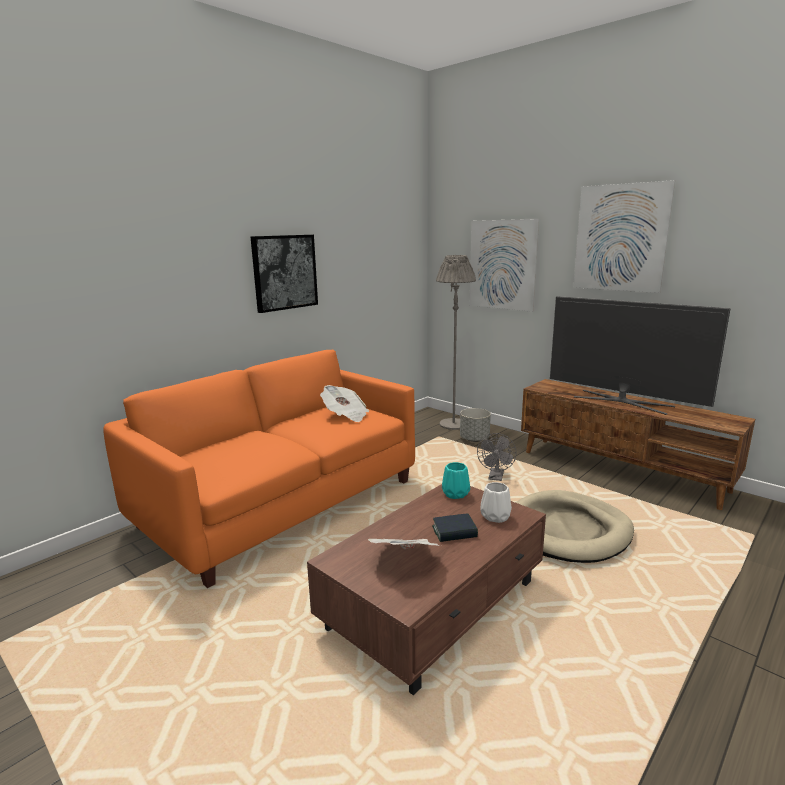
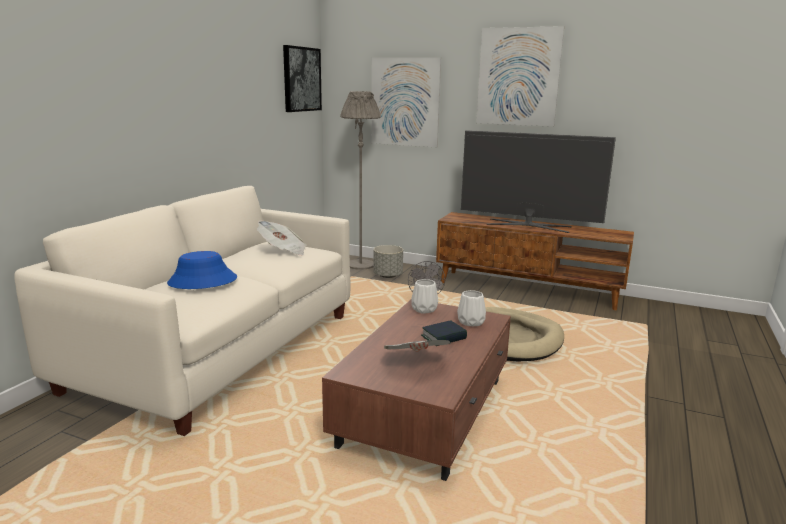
camera: 20 degrees left, 0 degrees up
(252, 444) = (202, 281): none -> blue hat
(282, 502) = (220, 350): orange sofa -> white sofa
(284, 272) = (196, 100): picture -> picture (301, 79)
(456, 494) = (424, 309): turquoise vase -> white vase

